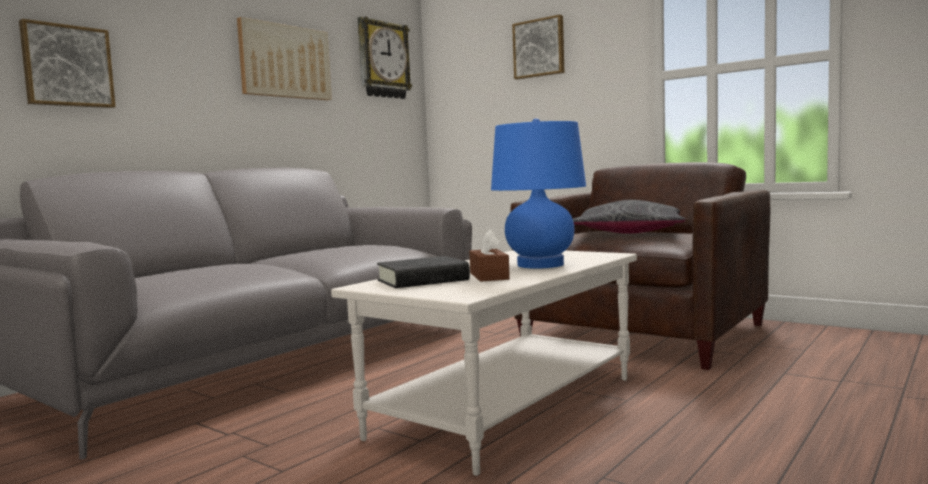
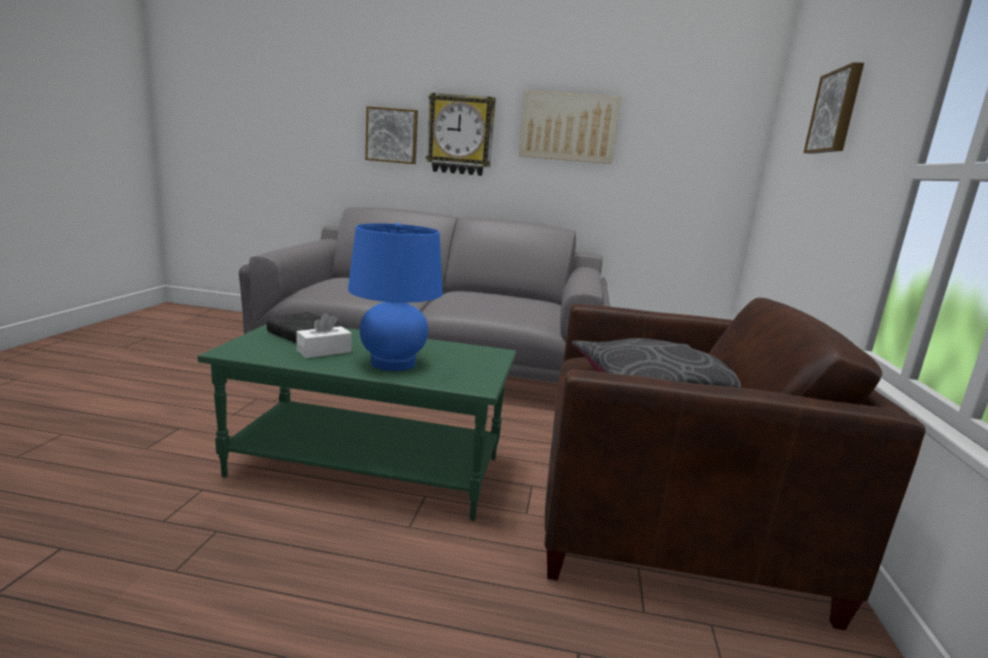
camera: 60 degrees right, 10 degrees up
(383, 60) = (700, 121): wall clock -> wall clock (460, 135)
(489, 276) = (324, 351): brown tissue box -> white tissue box
(505, 406) = (369, 466): white coffee table -> green coffee table

